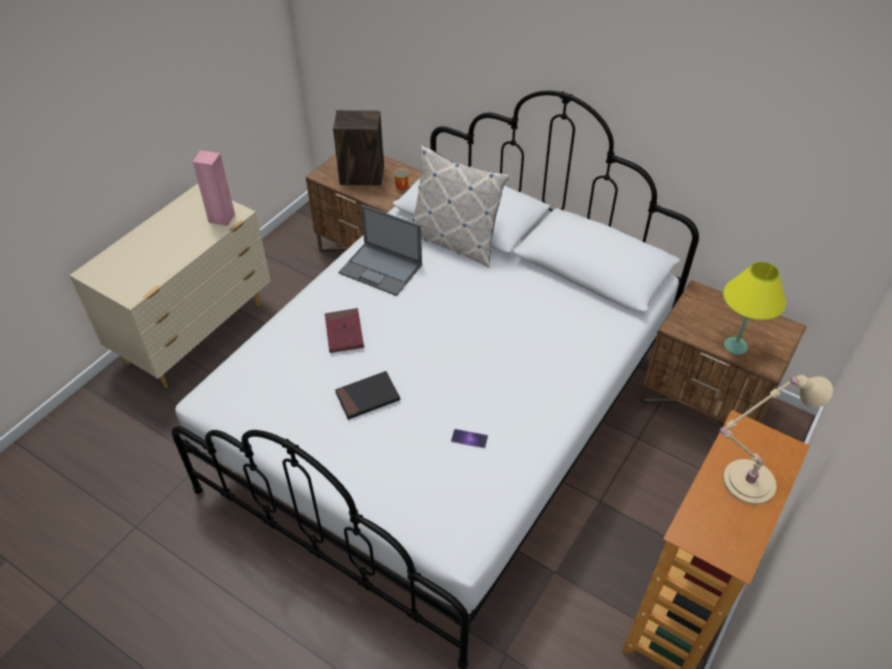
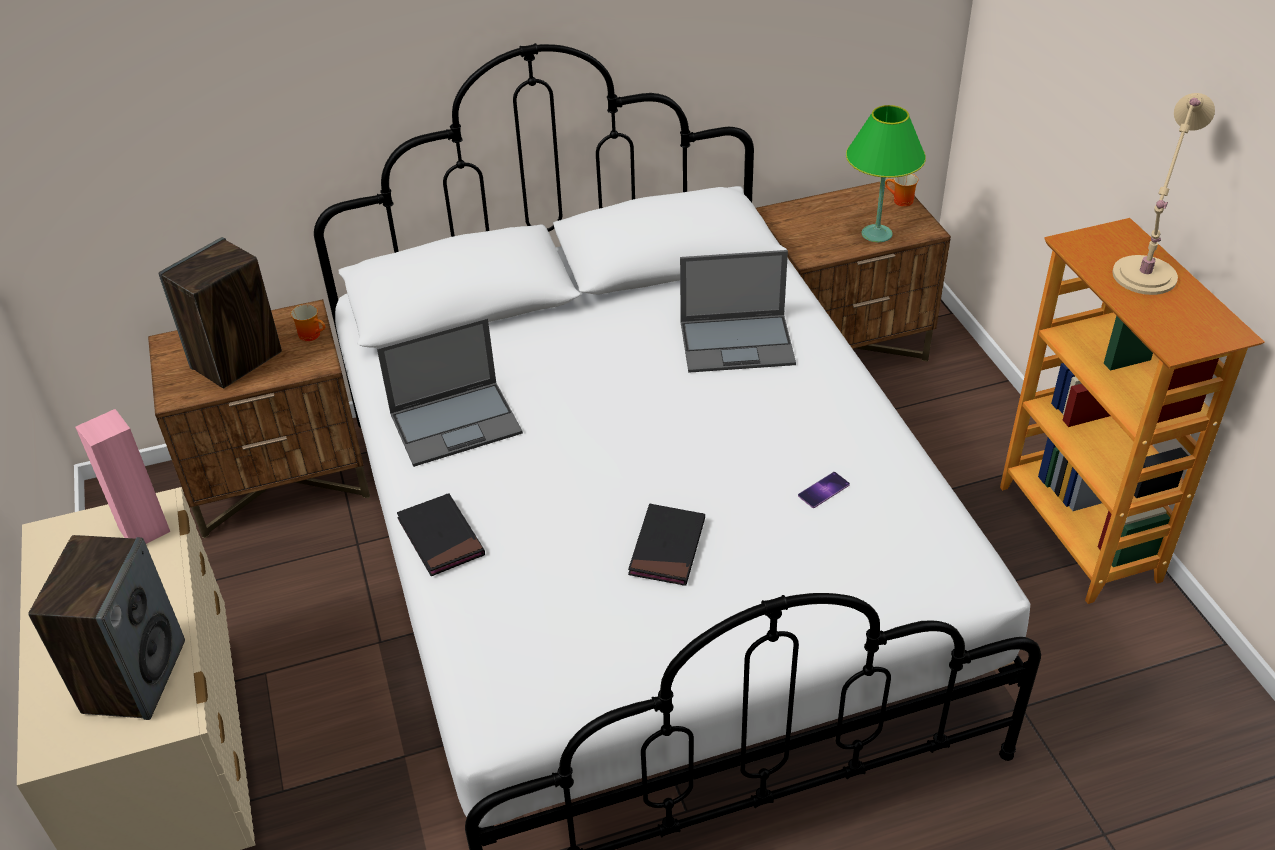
camera: 50 degrees left, 5 degrees down
(143, 269) = (134, 676): none -> speaker
(302, 311) = (441, 538): none -> black book
(344, 332) = (529, 515): red book -> none
(454, 242) = (491, 336): pillow -> none
(551, 337) = (738, 343): none -> laptop
(735, 346) = (877, 234): yellow table lamp -> green table lamp
(782, 340) = (900, 201): none -> mug

